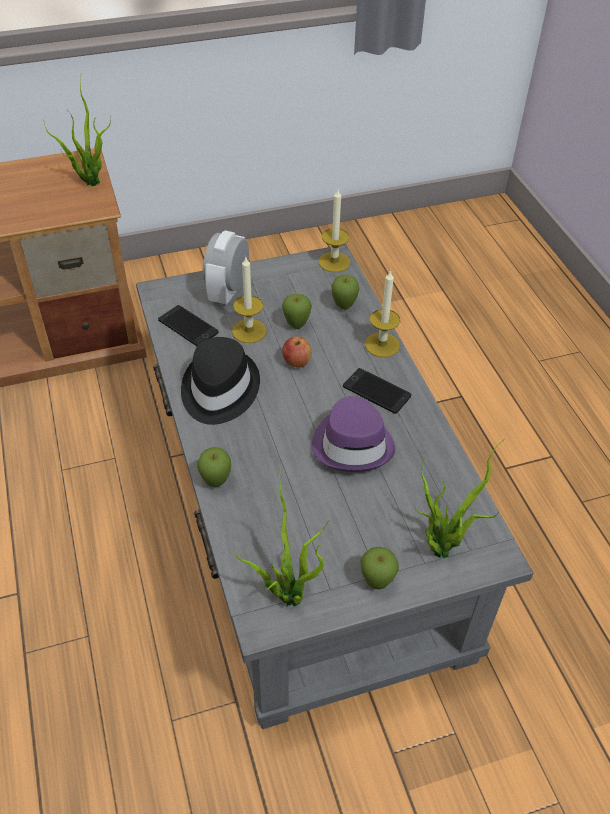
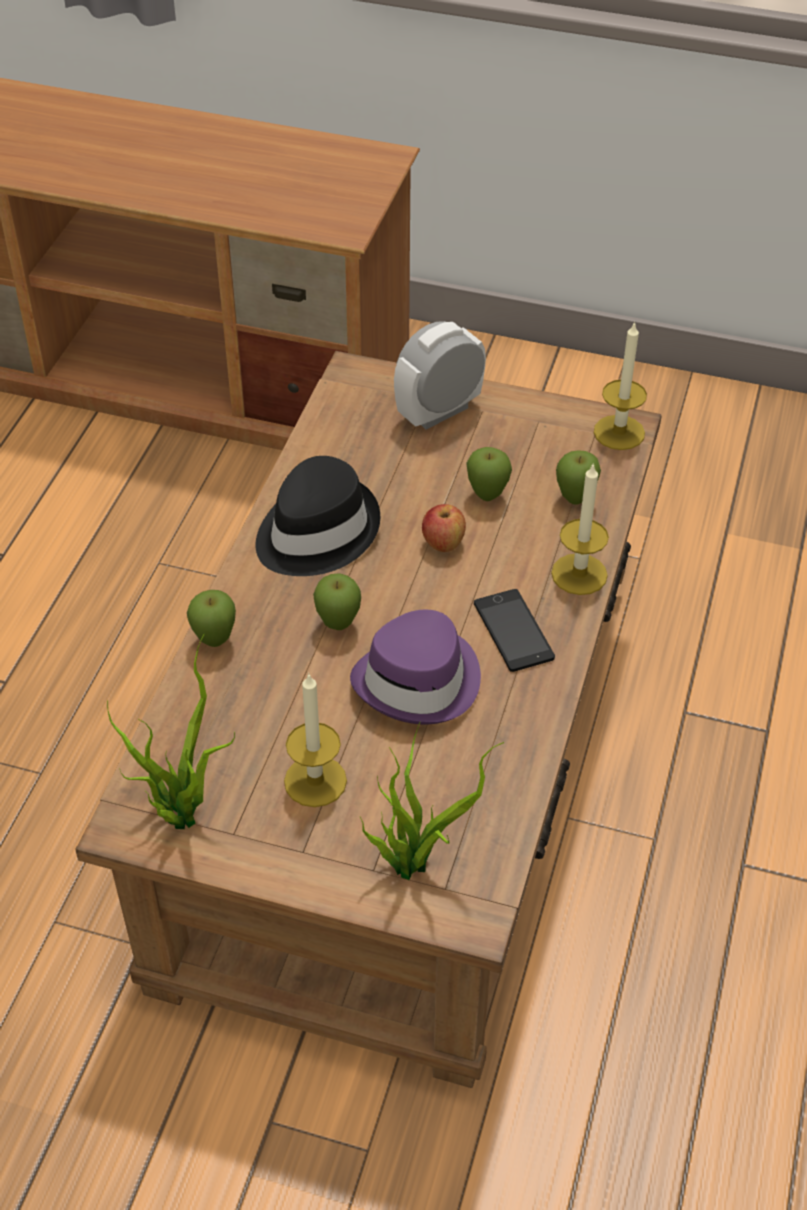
camera: 35 degrees right, 0 degrees up
(90, 180) = (366, 189): potted plant -> none
(188, 326) = (349, 435): phone -> none
(249, 331) = (419, 475): candle -> candle (315, 781)
(304, 515) = (403, 774): grey coffee table -> brown coffee table
(376, 583) = (293, 858): apple -> apple (338, 625)

